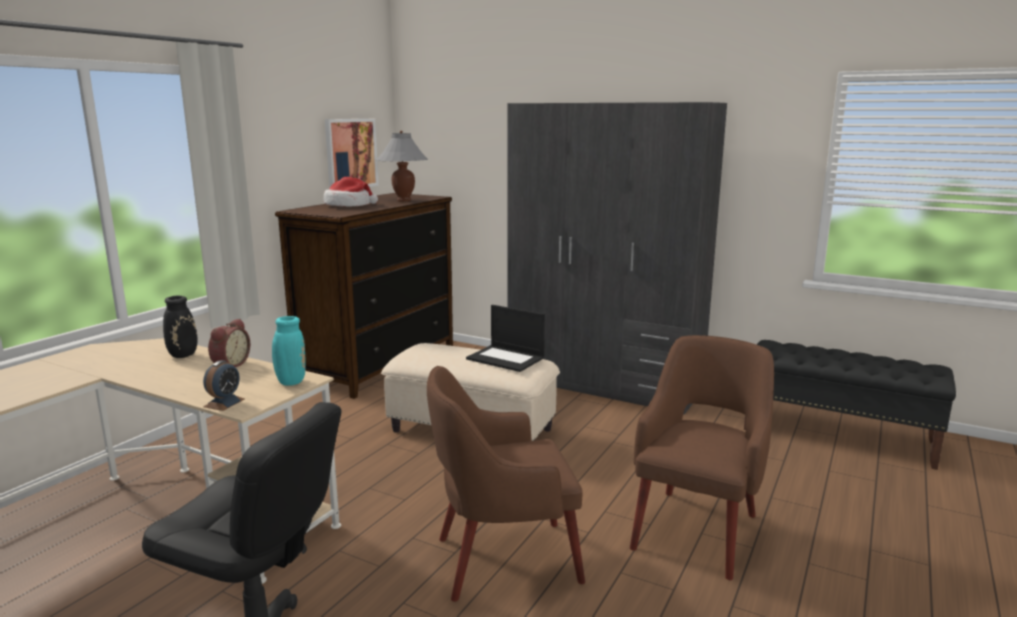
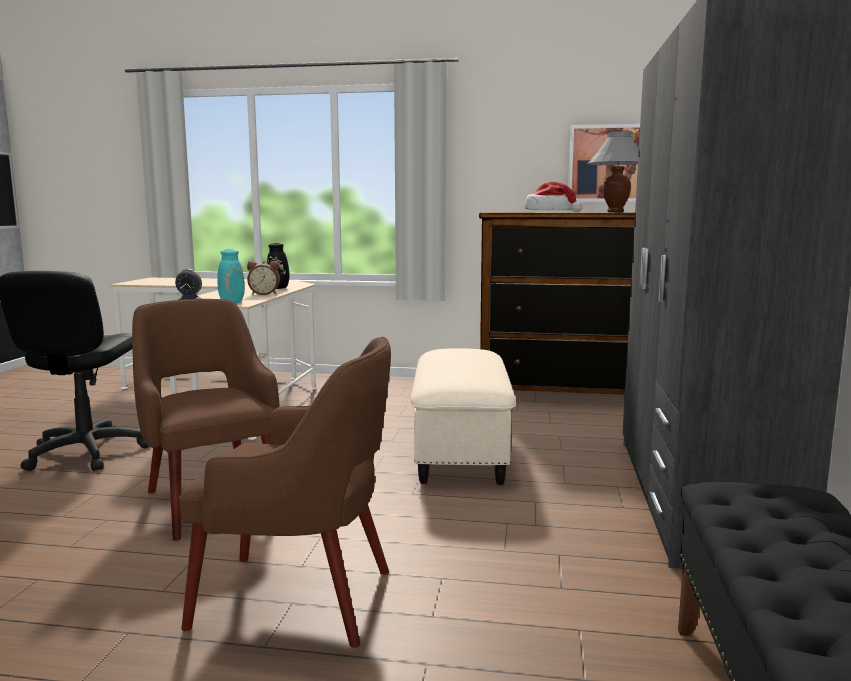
camera: 70 degrees right, 5 degrees down
(506, 358) = (467, 371): laptop -> none

